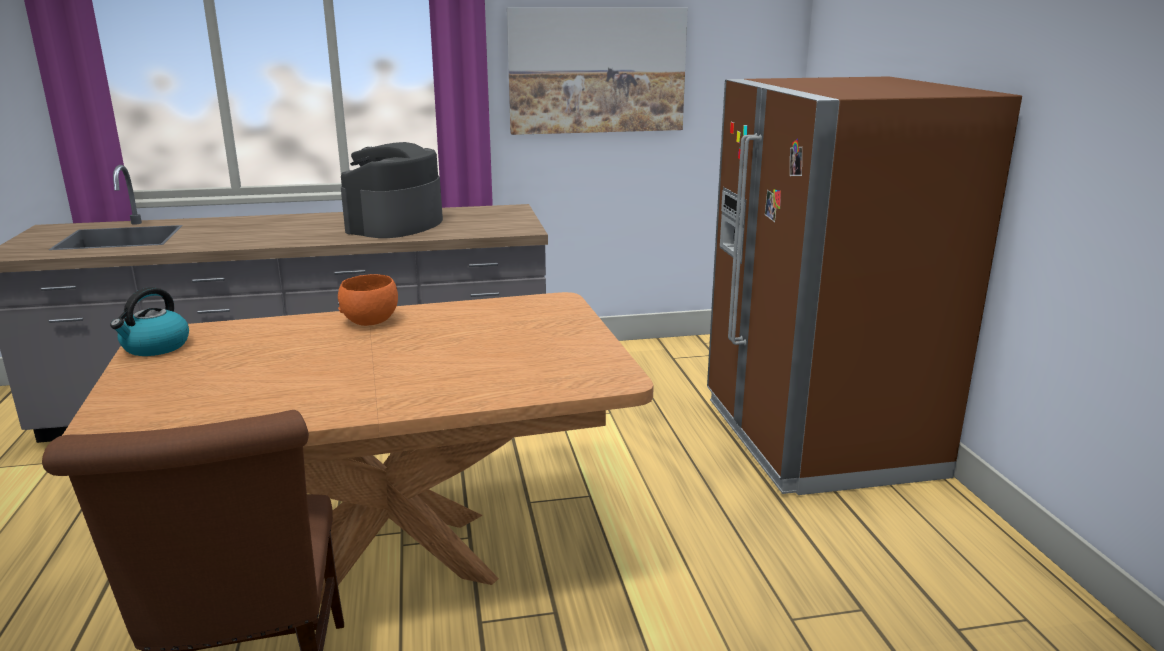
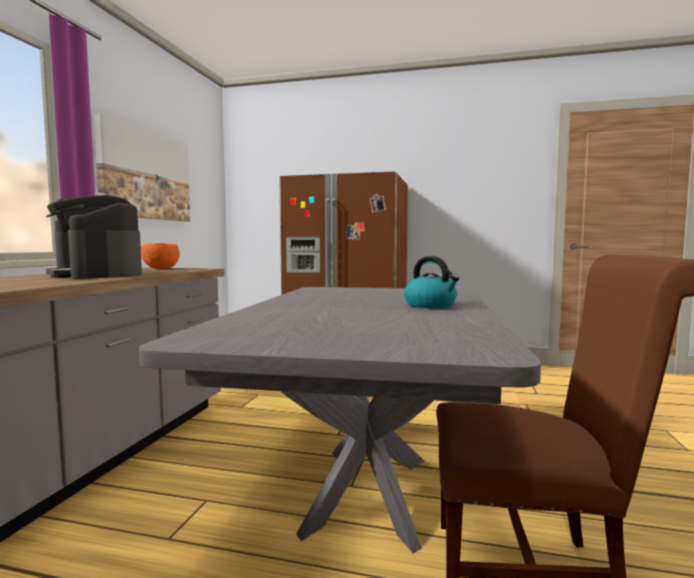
camera: 65 degrees left, 15 degrees down
(155, 347) = (232, 341): kettle -> kettle (431, 305)
(371, 321) = (289, 305): orange bowl -> orange bowl (162, 268)
(392, 559) = (367, 492): brown dining table -> grey dining table

